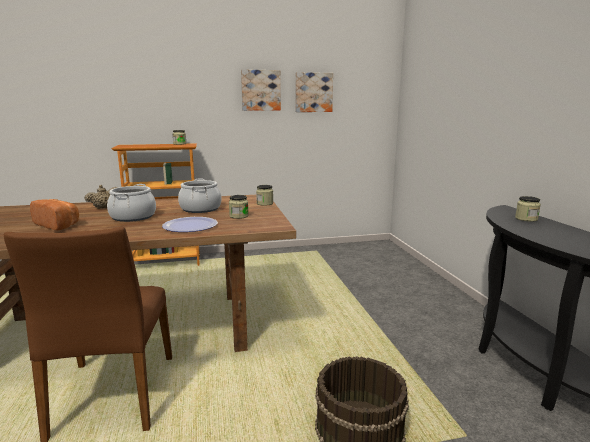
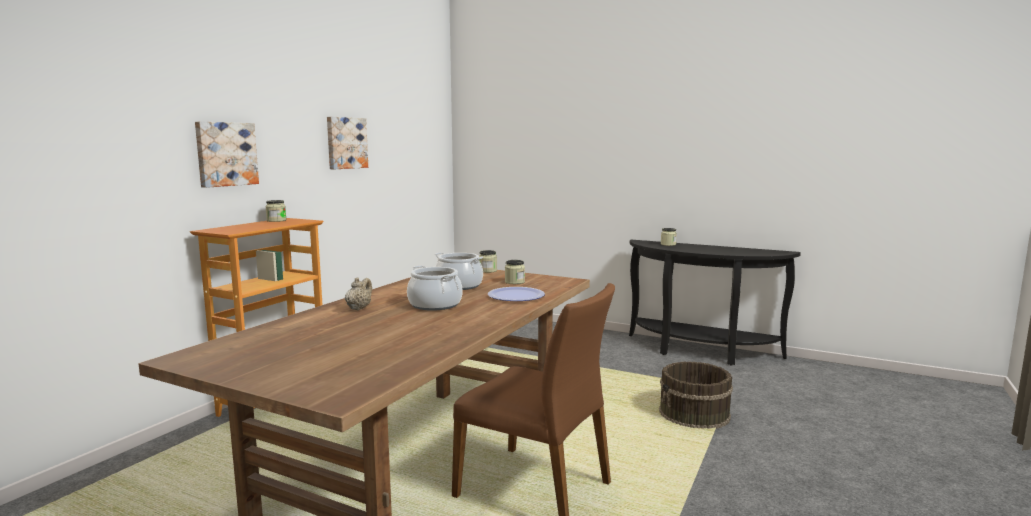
camera: 50 degrees left, 5 degrees down
(59, 225) = (402, 328): bread -> none
(313, 92) = (391, 145): picture -> picture (225, 154)

